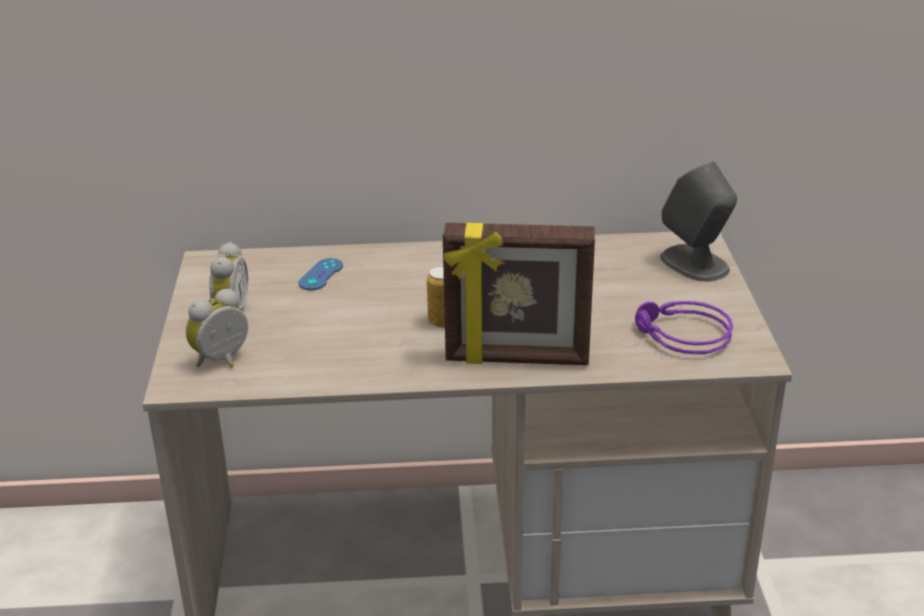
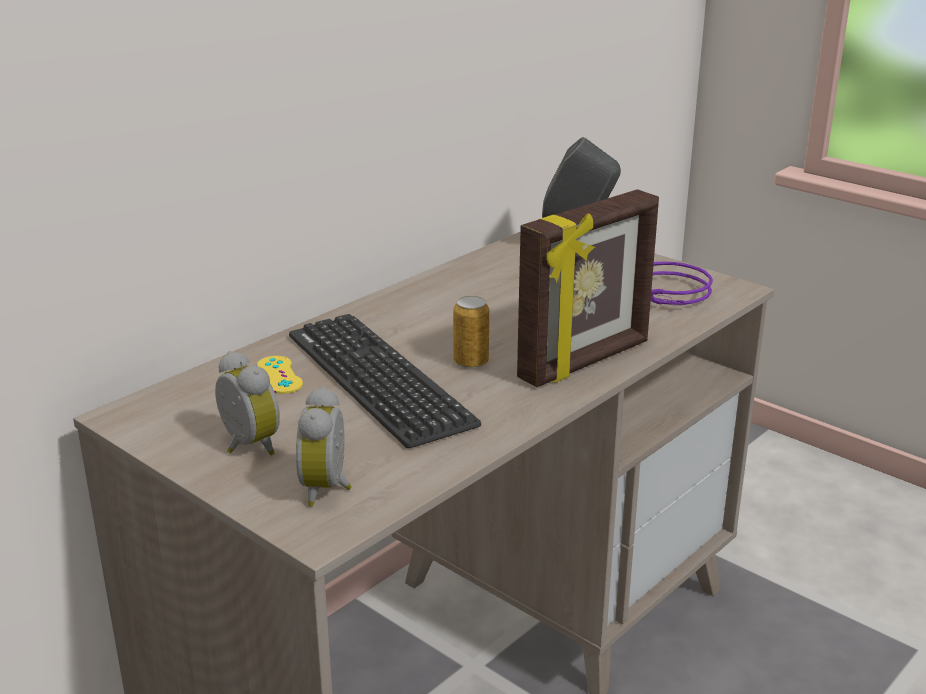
camera: 45 degrees left, 5 degrees down
(321, 274) = (279, 375): blue game controller -> yellow game controller
(368, 305) = (378, 379): none -> keyboard

